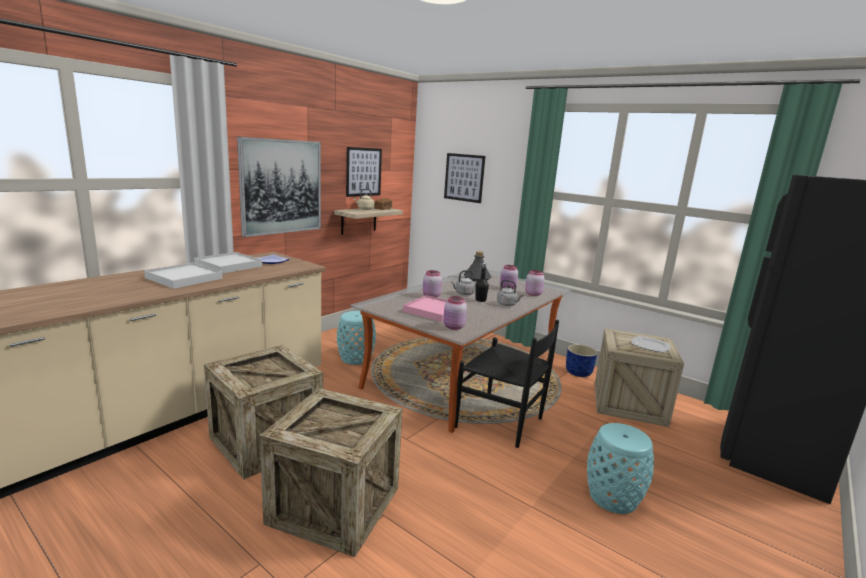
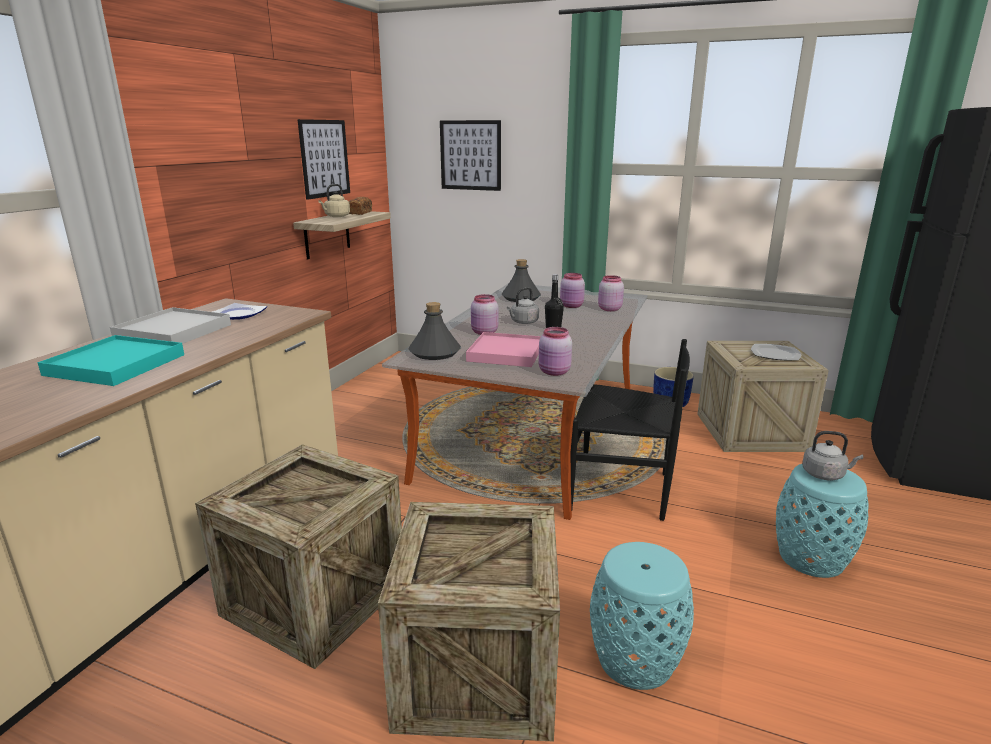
camera: 15 degrees left, 5 degrees up
(184, 278) = (116, 365): white tray -> turquoise tray
(281, 186) = (214, 191): picture -> none
(356, 358) = (374, 441): turquoise stool -> turquoise stool (635, 660)
(387, 303) = (434, 353): none -> grey bottle
(507, 304) = (592, 328): grey kettle -> grey kettle (825, 474)

